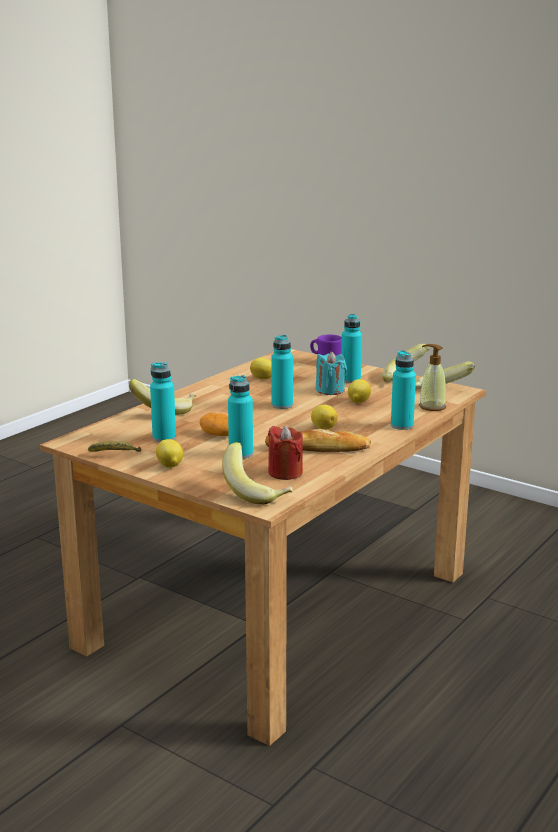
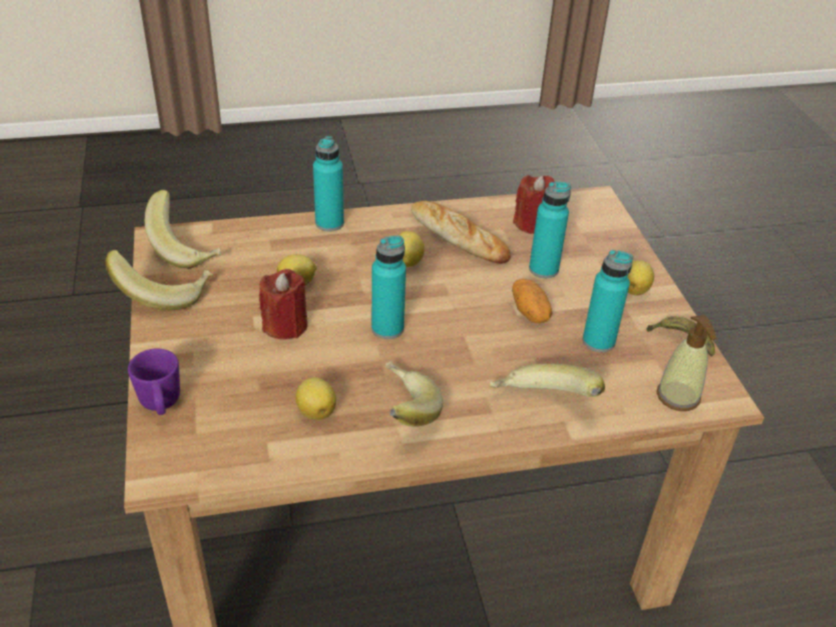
camera: 140 degrees left, 20 degrees up
(257, 492) = (586, 215): banana -> banana (401, 411)
(330, 390) = (285, 325): turquoise candle -> red candle
(350, 380) = (222, 333): turquoise bottle -> none
(432, 407) = (245, 232): soap dispenser -> soap dispenser (678, 396)

